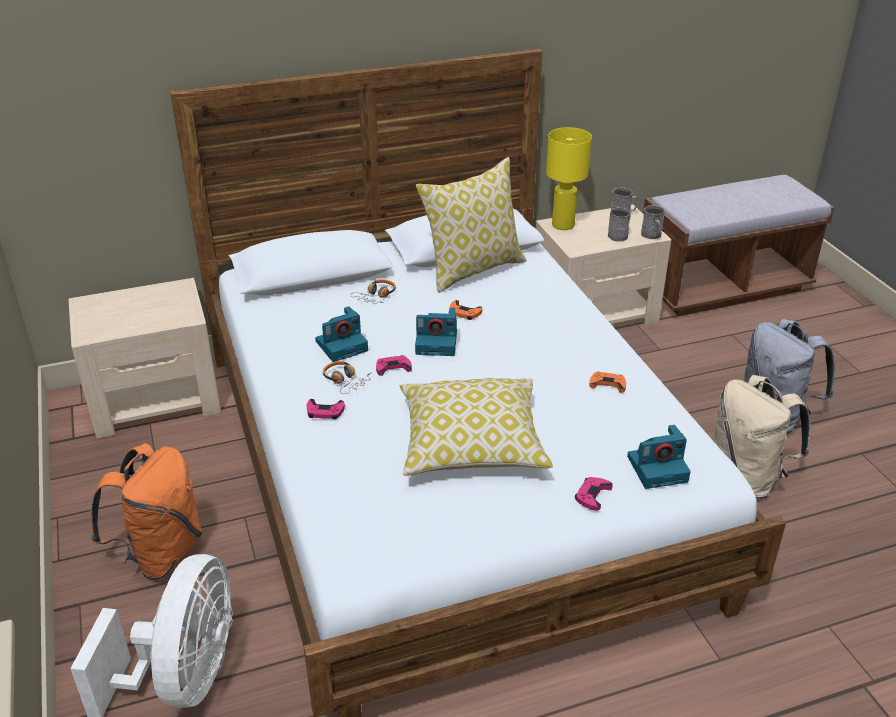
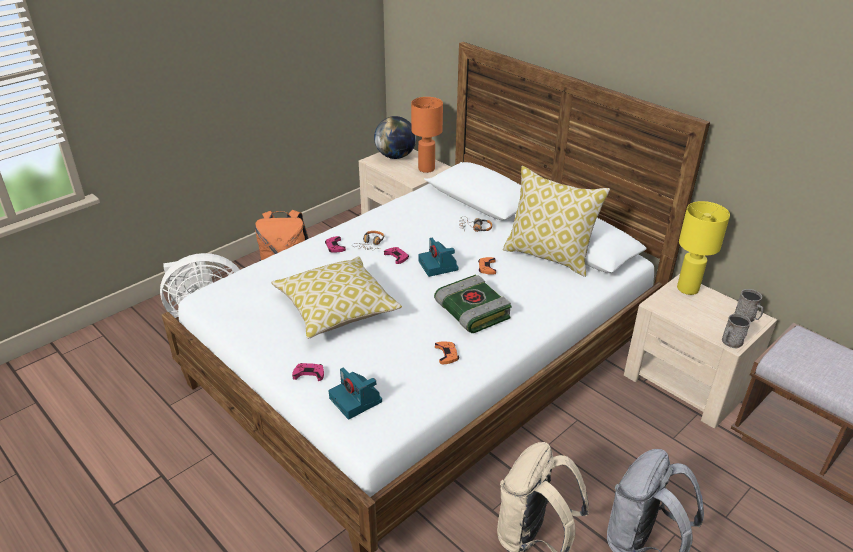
camera: 65 degrees right, 0 degrees up
(102, 312) = (395, 156): none -> globe
(170, 298) = (426, 169): none -> orange table lamp
(342, 345) = (407, 232): camera -> none
(540, 347) = (470, 311): none -> book
(616, 235) = (706, 321): grey mug -> none

